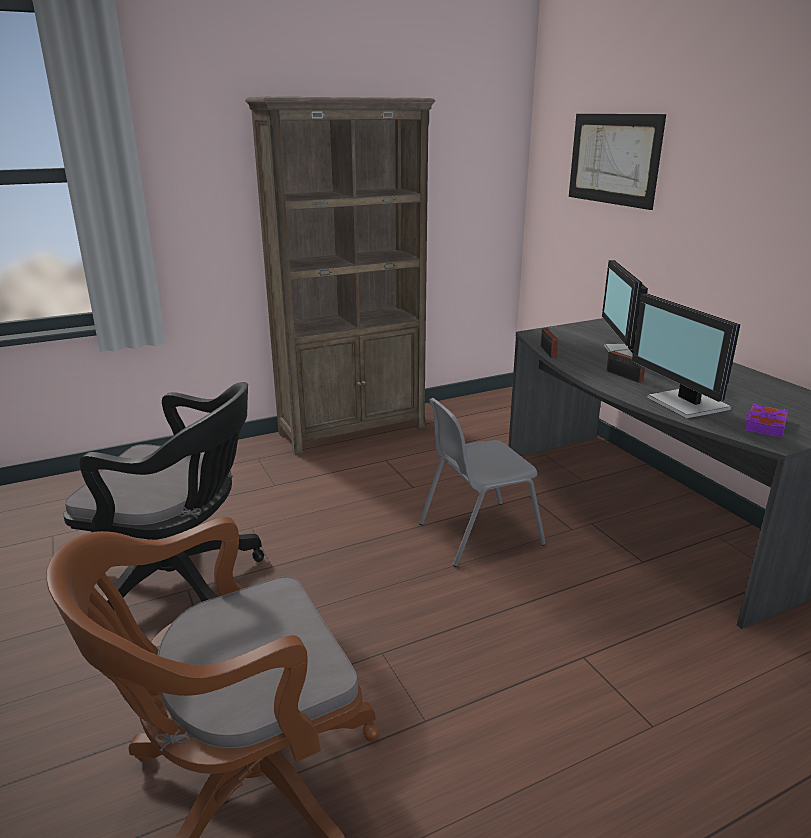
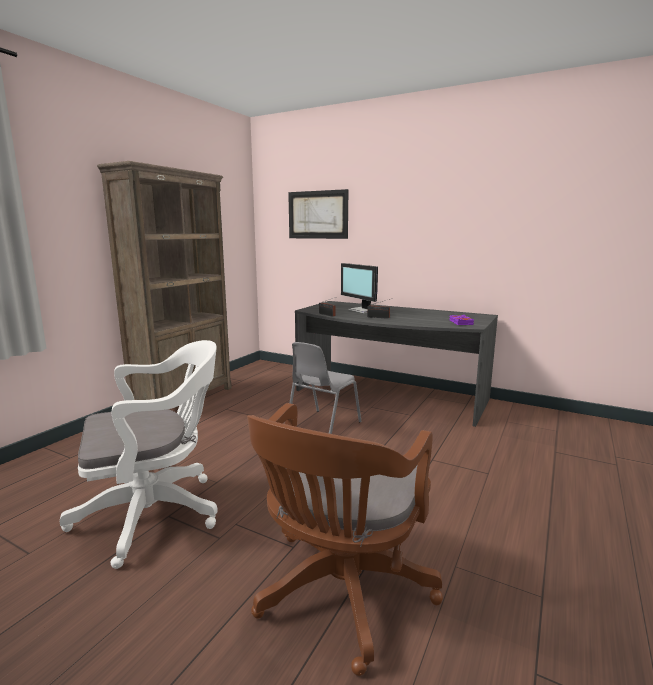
camera: 35 degrees left, 10 degrees down
(182, 580) = (157, 512): black office chair -> white office chair
(686, 404) = (421, 321): monitor -> none

